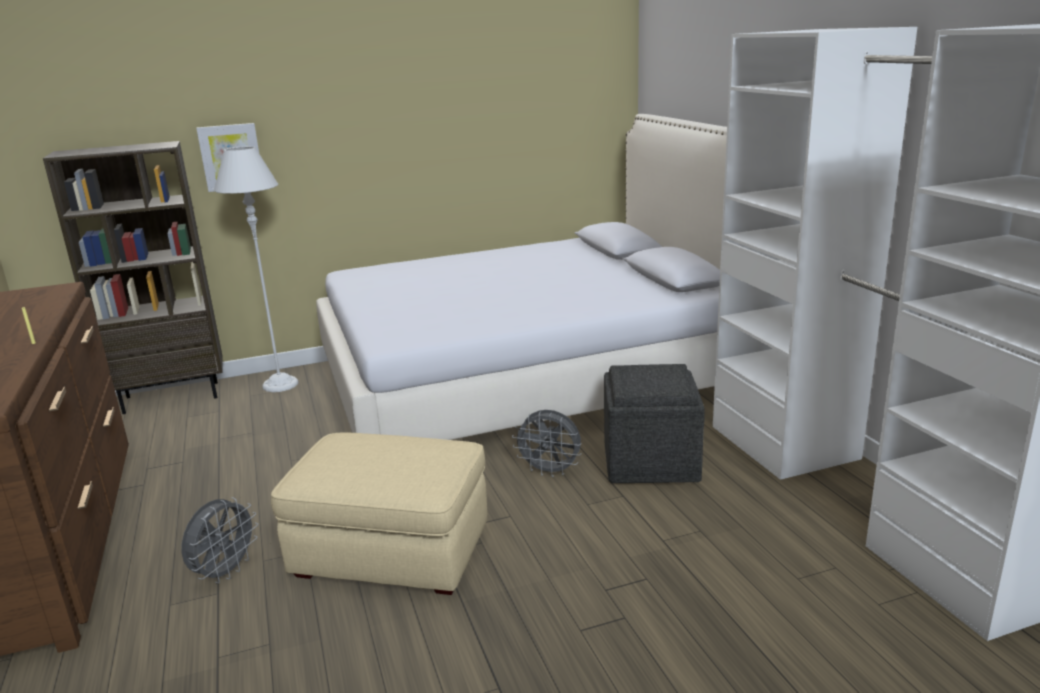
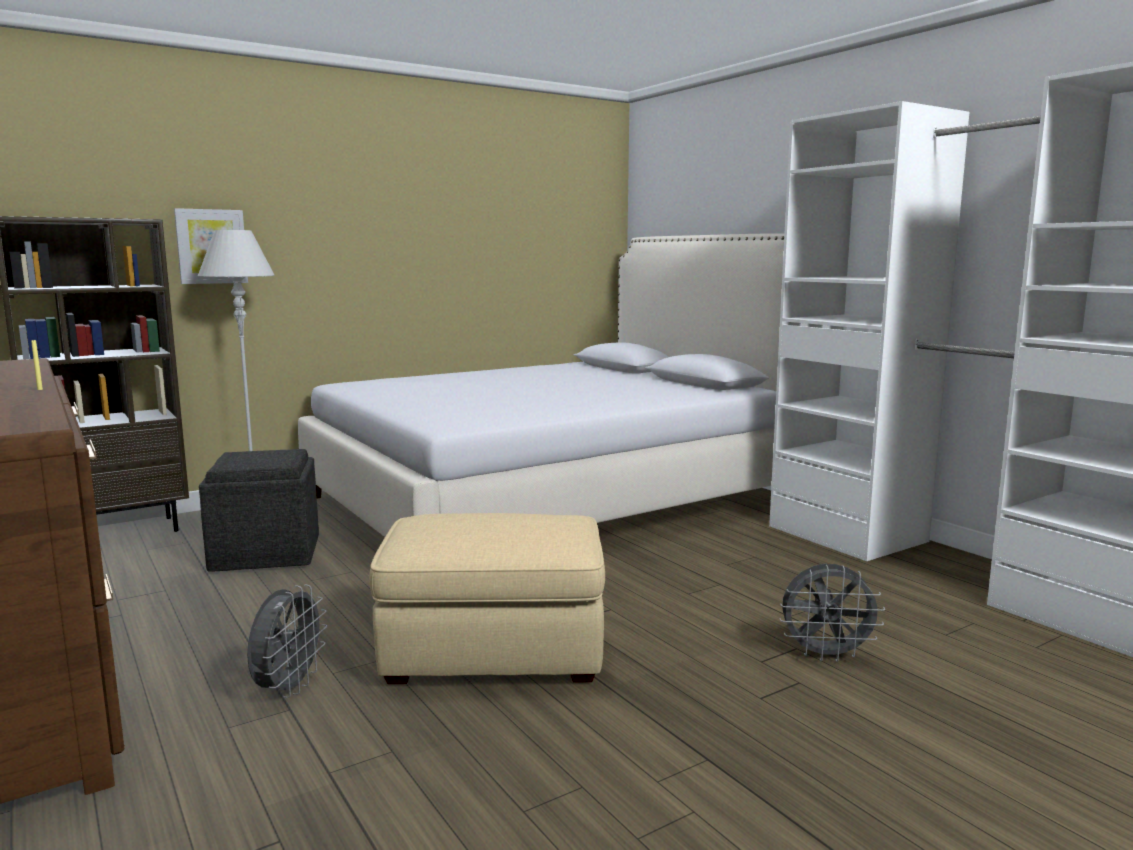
camera: 15 degrees left, 10 degrees down
(550, 471) = (628, 570): grey fan -> grey fan (826, 655)
(651, 462) = (729, 556): grey ottoman -> grey ottoman (267, 553)

